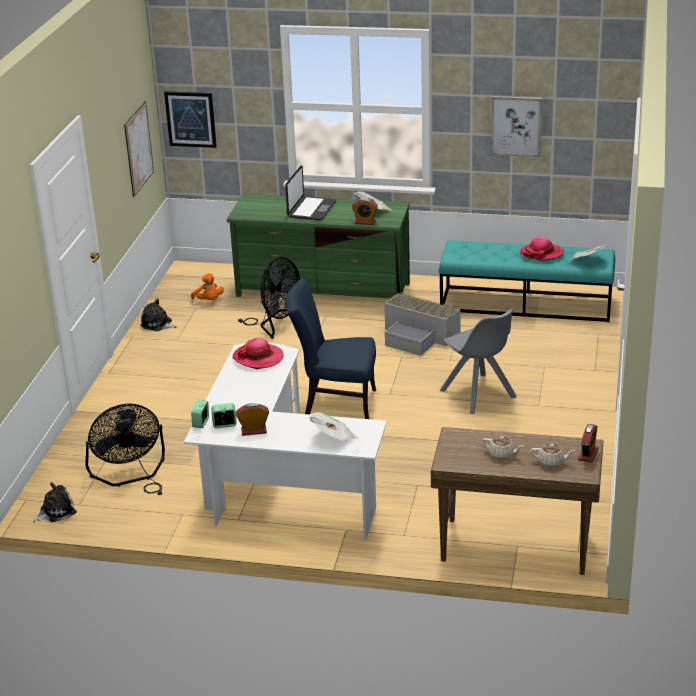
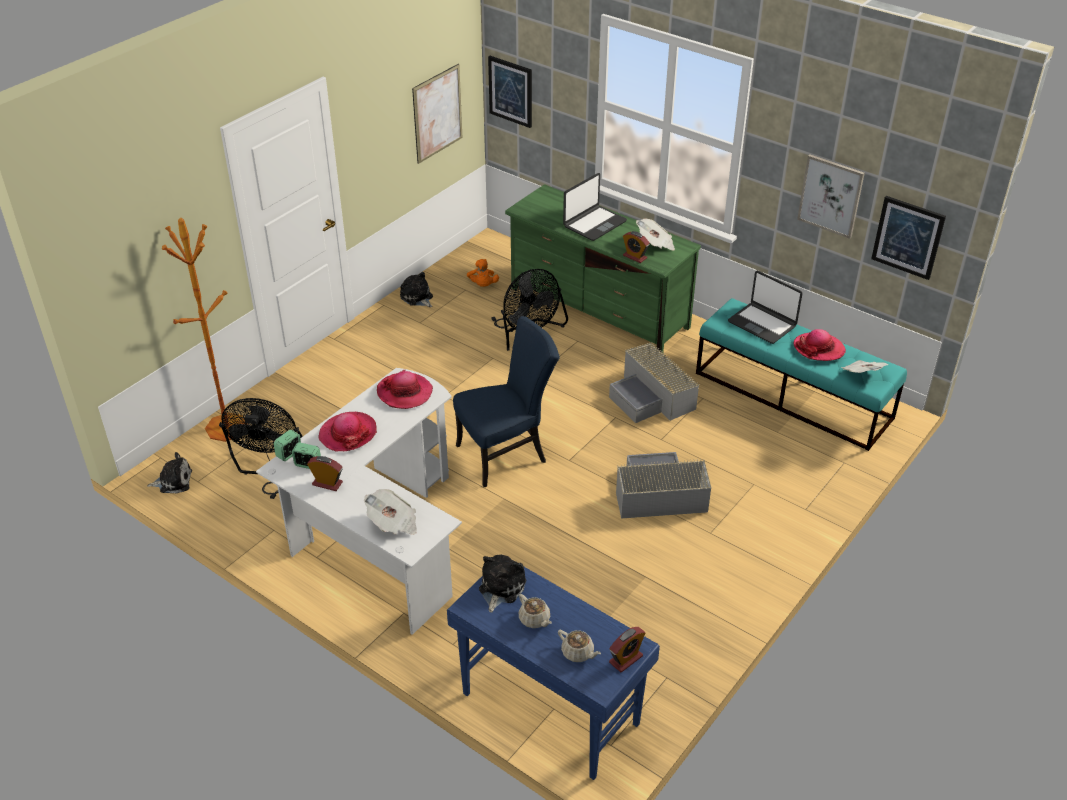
camera: 25 degrees right, 10 degrees up
(68, 460) = (227, 427): none -> orange clothes rack
(238, 396) = (348, 433): none -> hat
(335, 404) = (507, 453): blue chair -> blue chair turned 120 degrees clockwise
(459, 445) = (500, 588): none -> plush toy
(478, 394) = (657, 495): grey chair -> grey storage box
(486, 249) = (762, 323): none -> laptop
(514, 547) = (549, 709): brown console table -> blue console table
(588, 141) = (908, 237): none -> picture

